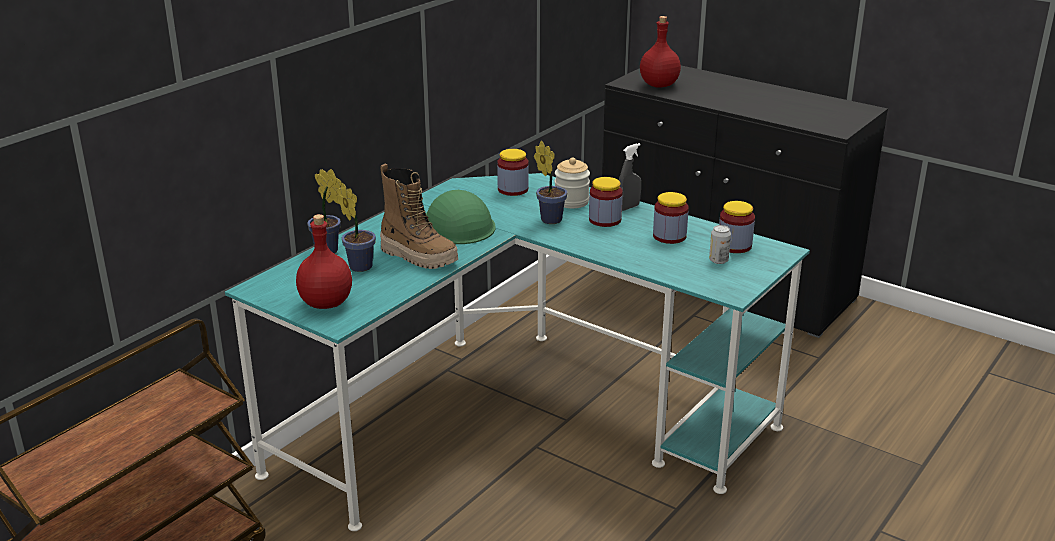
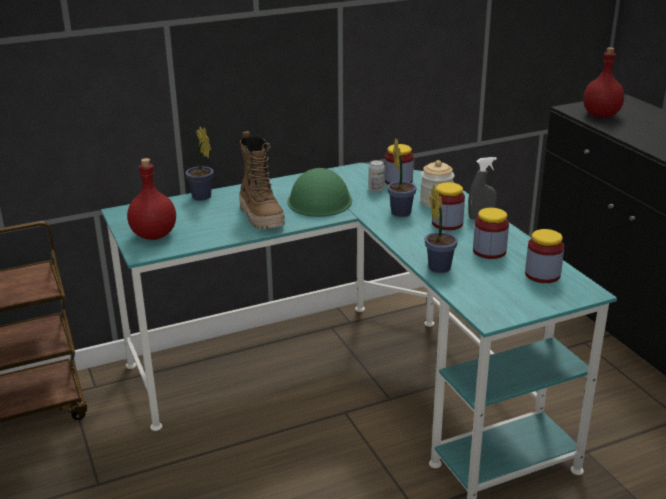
camera: 30 degrees right, 0 degrees up
(359, 265) = (210, 213): potted plant -> potted plant (438, 266)
(718, 260) = (511, 284): can -> can (376, 189)

